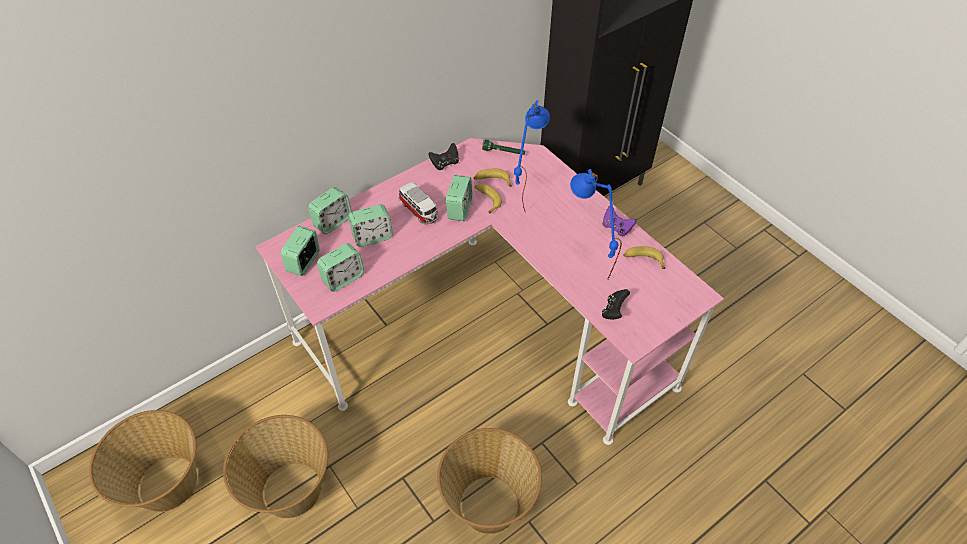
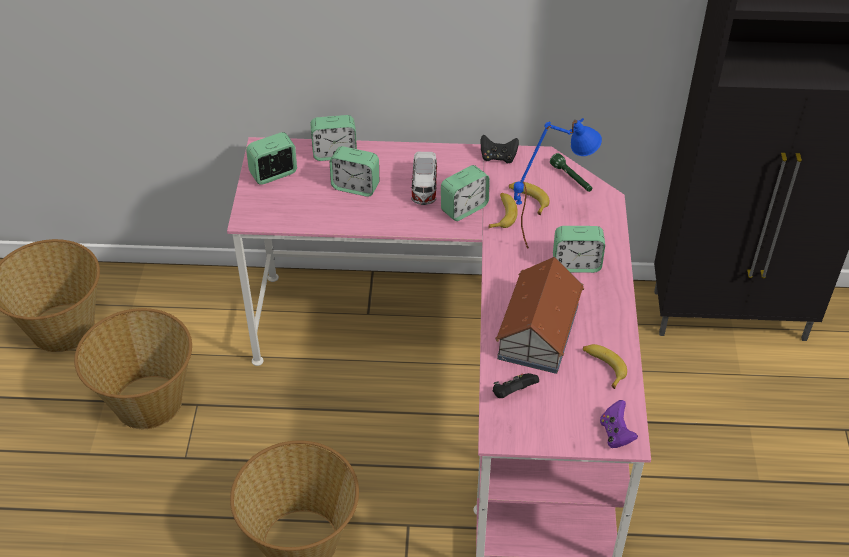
camera: 40 degrees right, 5 degrees down
(343, 278) = (291, 207): alarm clock -> alarm clock (576, 264)
(586, 263) = (537, 332): blue table lamp -> toy house
(616, 228) = (610, 319): purple game controller -> purple game controller (616, 434)

